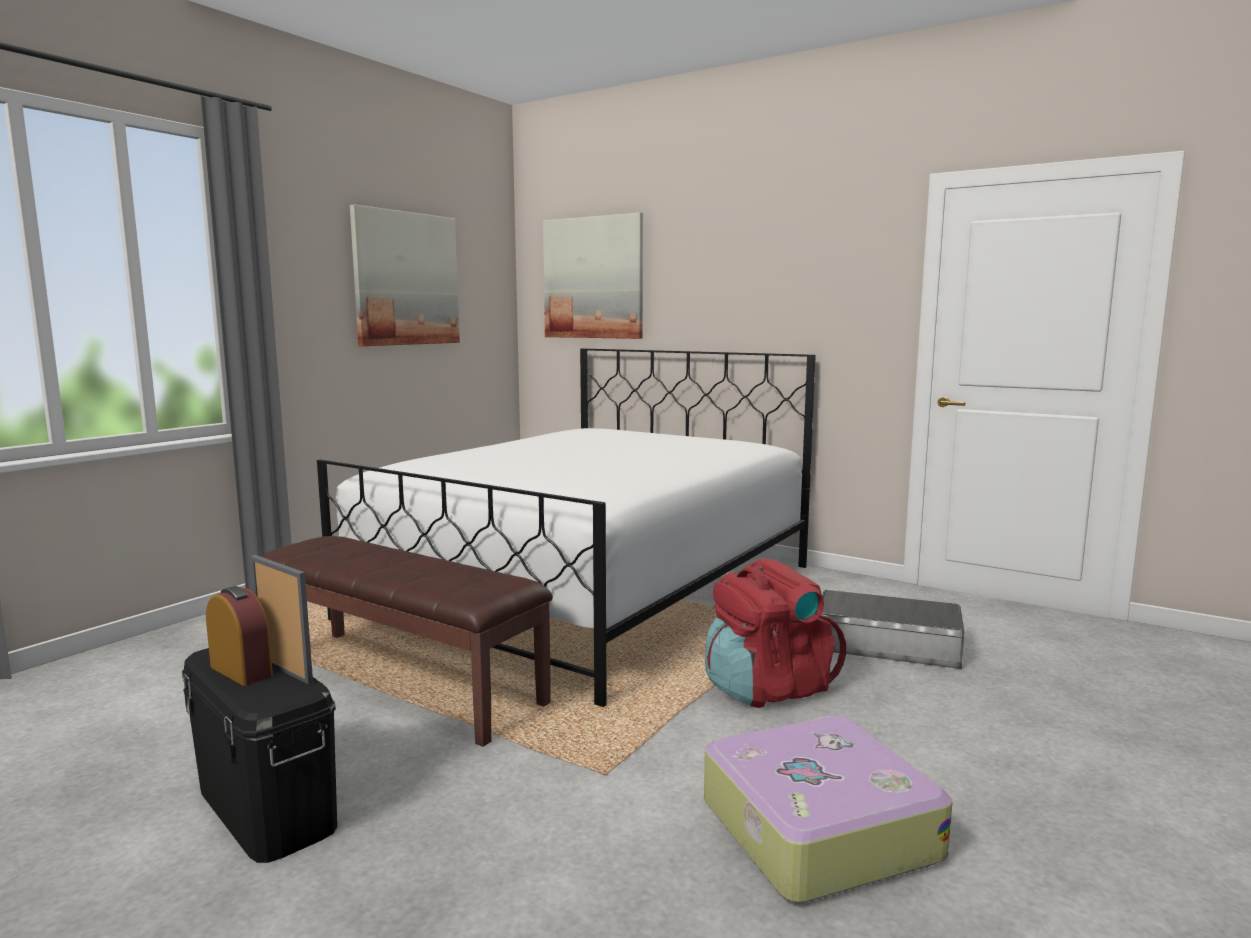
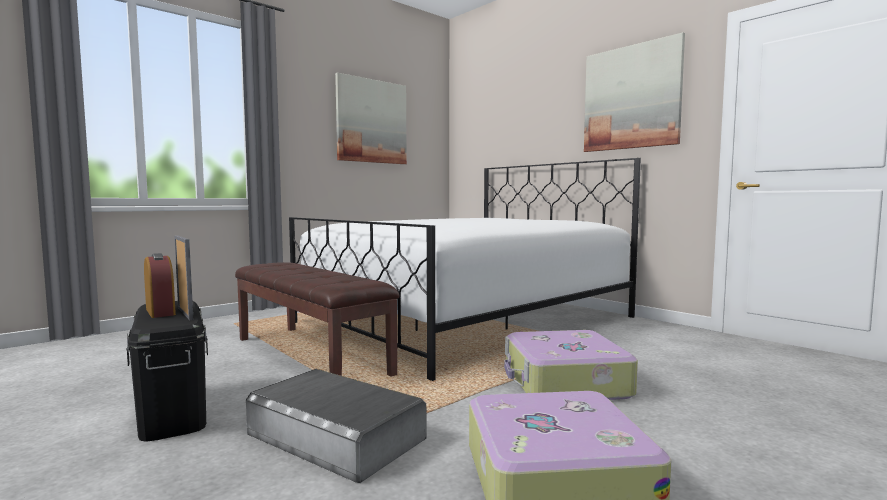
camera: 15 degrees right, 5 degrees down
(593, 278) = (494, 121): picture -> picture (631, 97)
(767, 688) = (564, 382): red backpack -> suitcase
(887, 643) = (679, 364): grey storage box -> grey storage box (336, 436)

